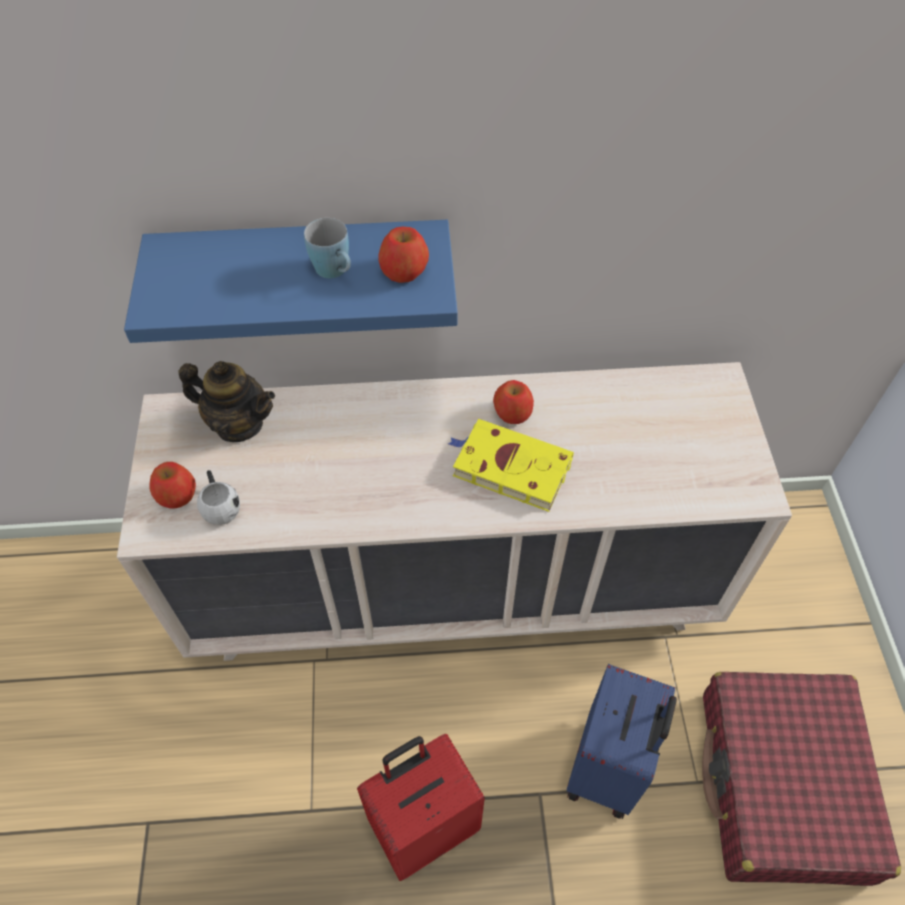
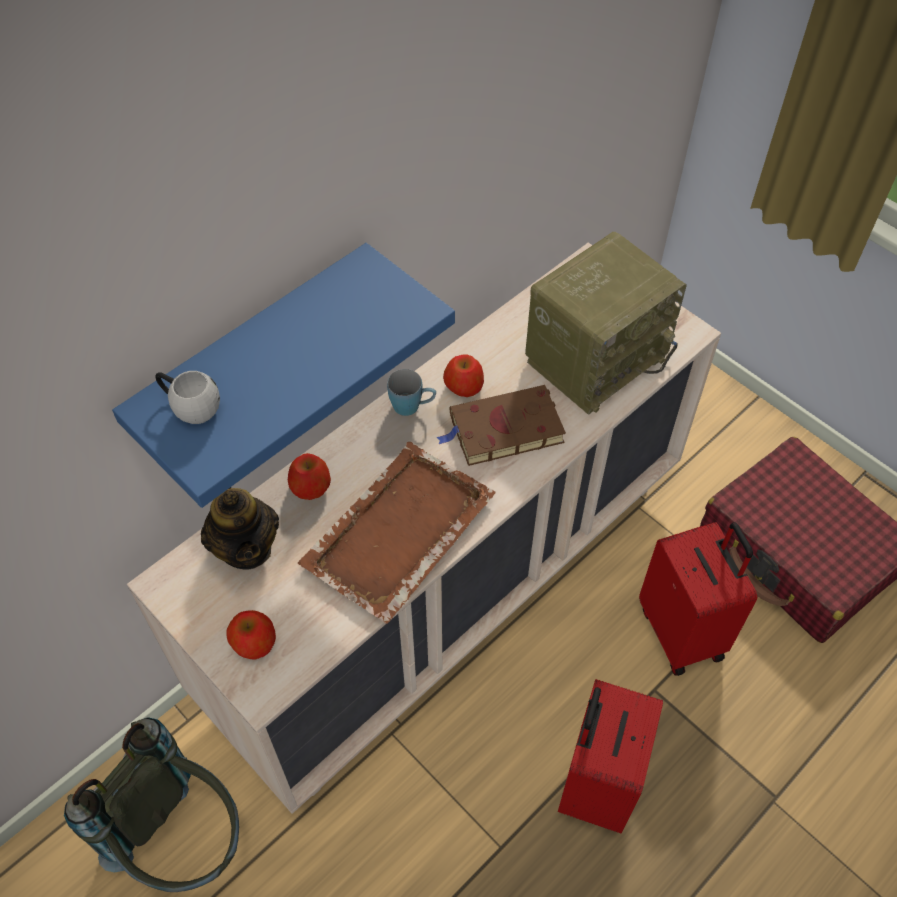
camera: 40 degrees left, 0 degrees up
(123, 622) = (183, 840): none -> grey backpack
(220, 506) = (303, 623): white mug -> white mug (190, 406)
(239, 424) = (246, 547): teapot -> teapot turned 90 degrees clockwise
(335, 272) = (325, 337): blue mug -> blue mug (412, 406)
(349, 489) = (397, 533): none -> brown tray
(404, 271) = (379, 303): apple -> apple (310, 486)
(509, 467) = (503, 430): yellow book -> brown book
(608, 768) = (683, 632): blue suitcase -> red suitcase
(649, 461) = (596, 357): none -> radio

